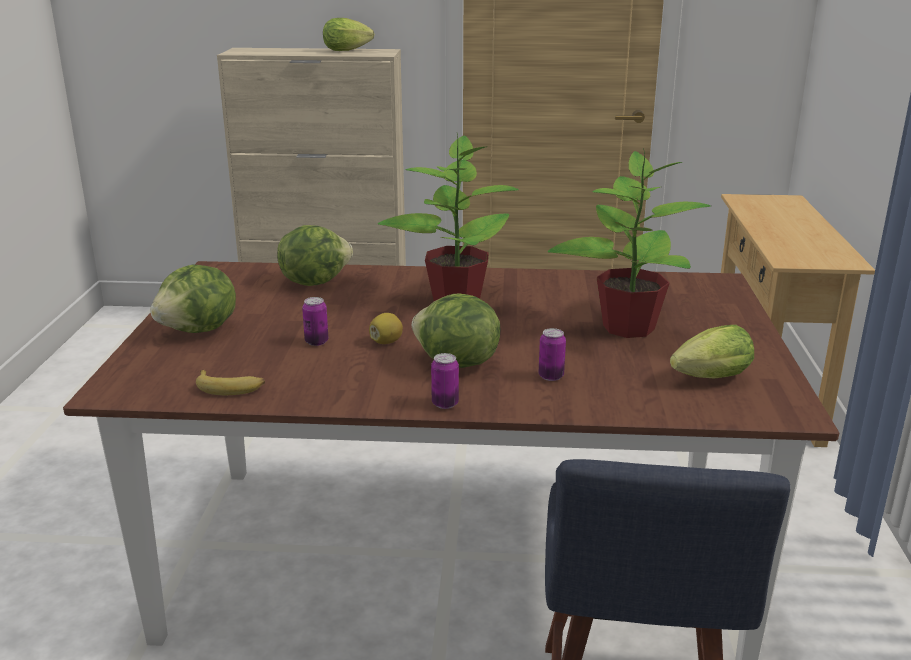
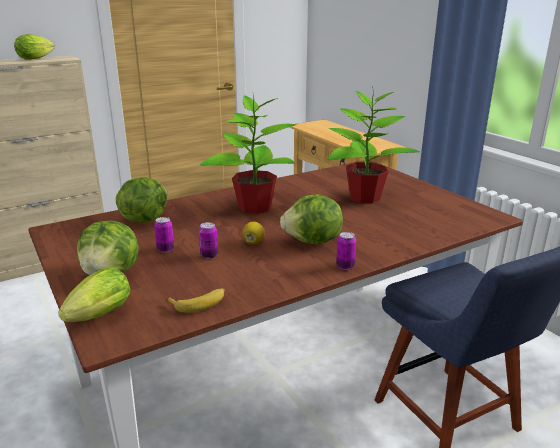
camera: 35 degrees left, 0 degrees up
(551, 376) = (371, 233): can -> can (165, 249)
(707, 379) = (439, 212): lettuce -> lettuce (97, 317)

